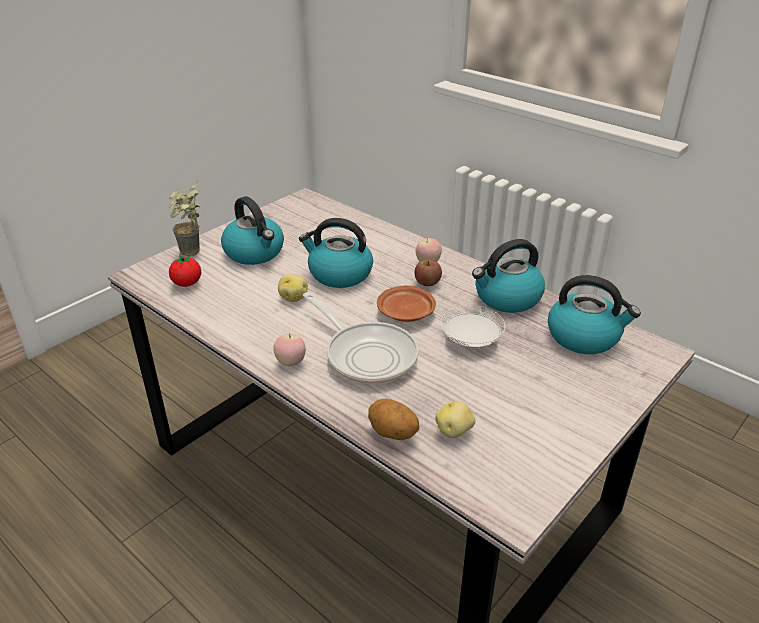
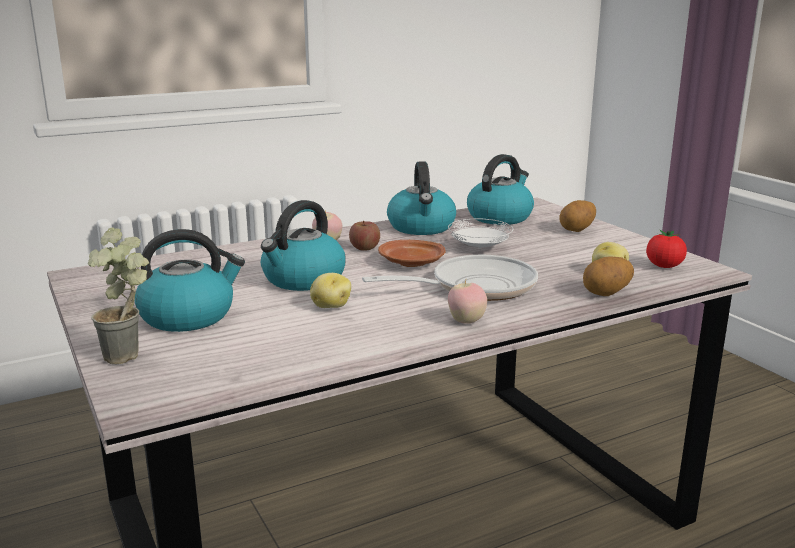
camera: 70 degrees left, 15 degrees down
(187, 283) = (217, 366): tomato -> tomato (664, 266)
(583, 395) = (577, 230): none -> potato

